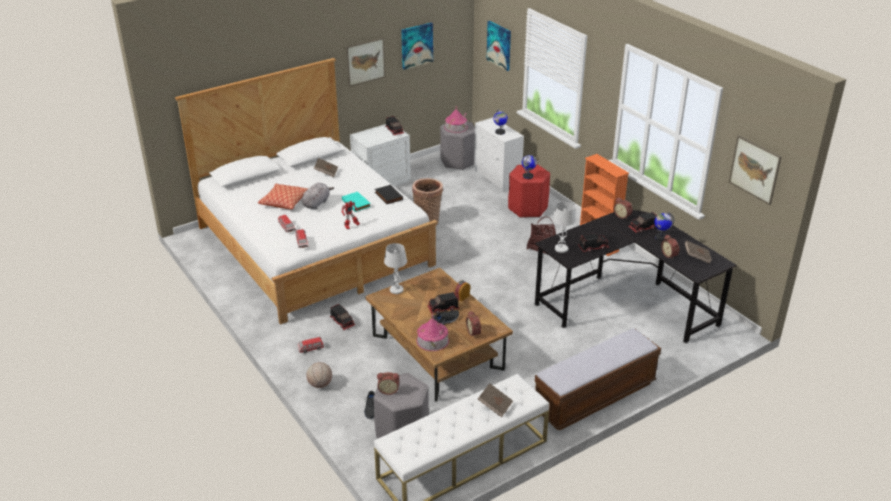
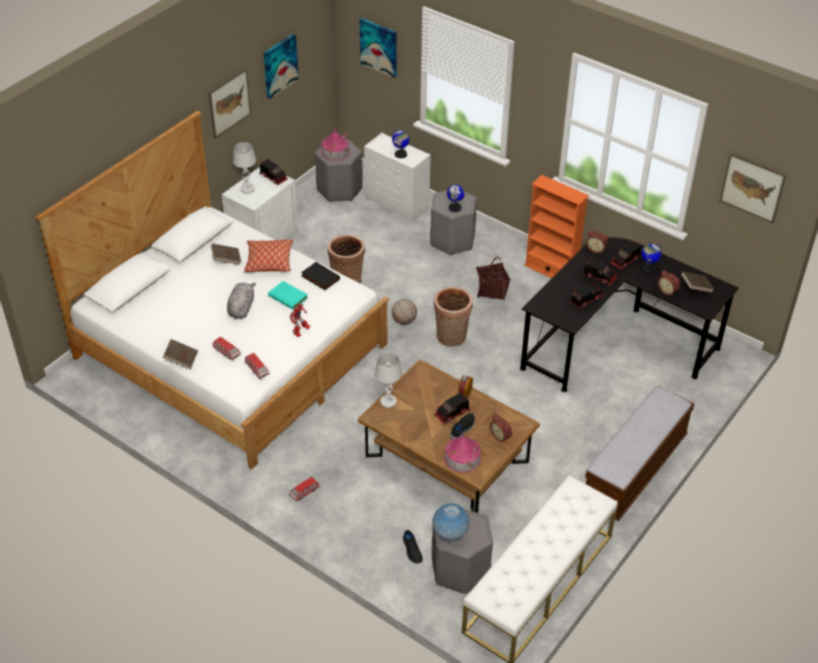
camera: 20 degrees left, 10 degrees up
(284, 201) = (200, 314): pillow -> pillow (269, 261)
(320, 384) = (340, 535): basketball -> basketball (404, 320)
(342, 322) = (321, 447): toy truck -> toy truck (599, 277)
(388, 390) = (450, 534): alarm clock -> globe
(489, 271) = (451, 338): none -> basket
(495, 405) = (567, 521): brown book -> brown book (181, 359)
(528, 208) = (452, 240): red stool -> grey stool
(561, 248) = (553, 309): white table lamp -> white table lamp (247, 189)

